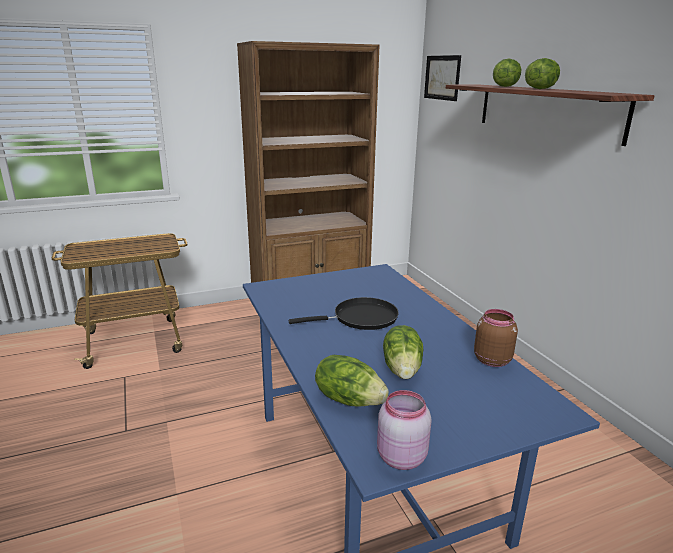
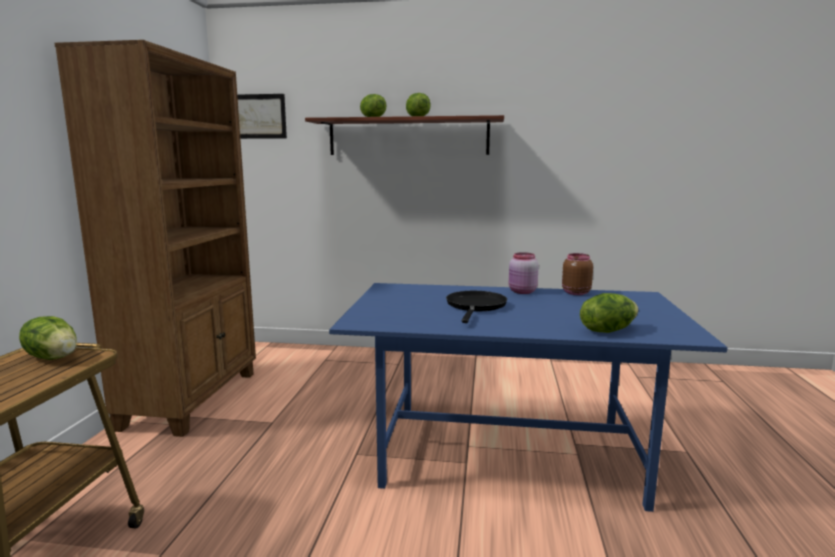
camera: 60 degrees left, 10 degrees down
(400, 457) = (686, 331): pink jar -> pink jar (522, 292)
(403, 369) = (572, 311): lettuce -> lettuce (54, 357)

